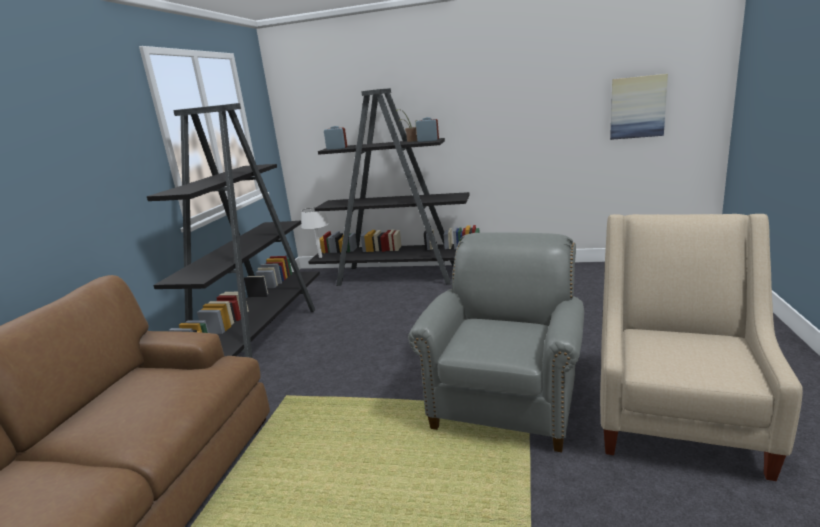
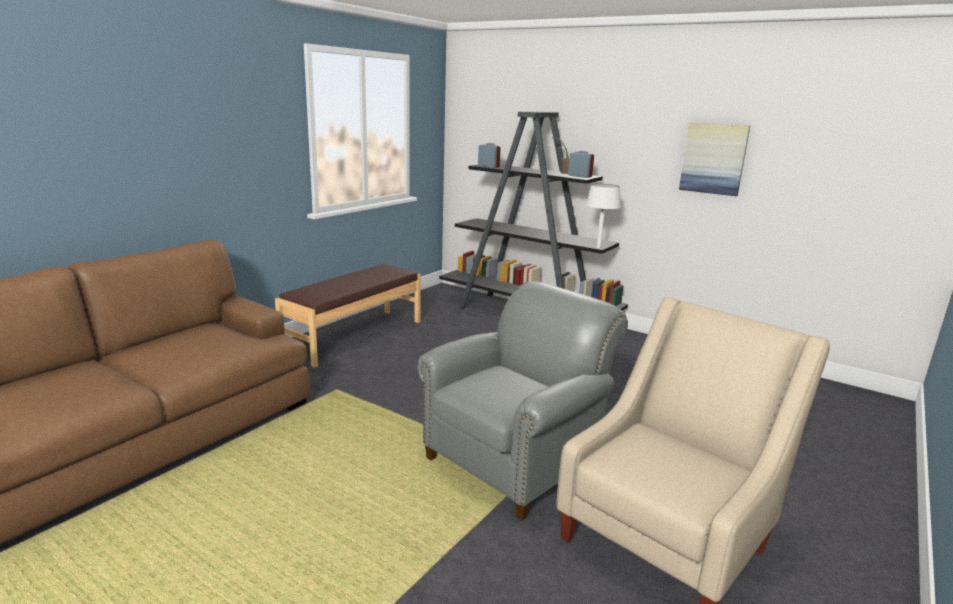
camera: 20 degrees right, 0 degrees up
(259, 339) = (354, 336): black bookcase -> brown bench
(320, 257) = (453, 275): white table lamp -> white table lamp (598, 247)
(637, 107) = (841, 184): picture -> picture (713, 158)

